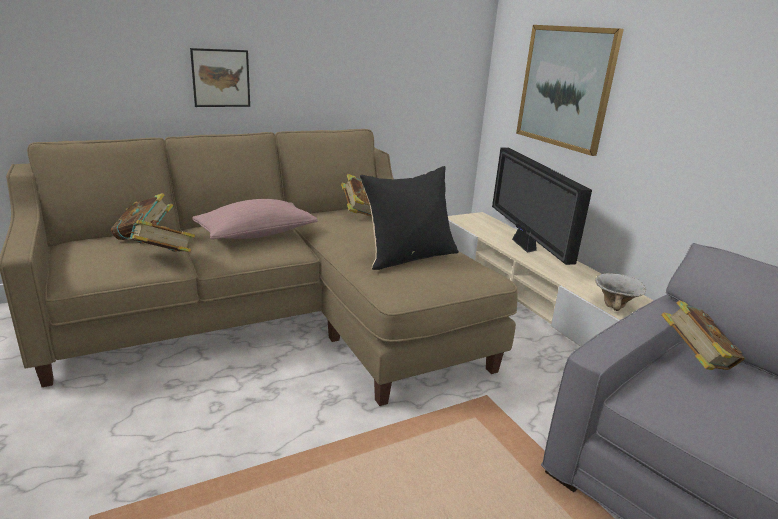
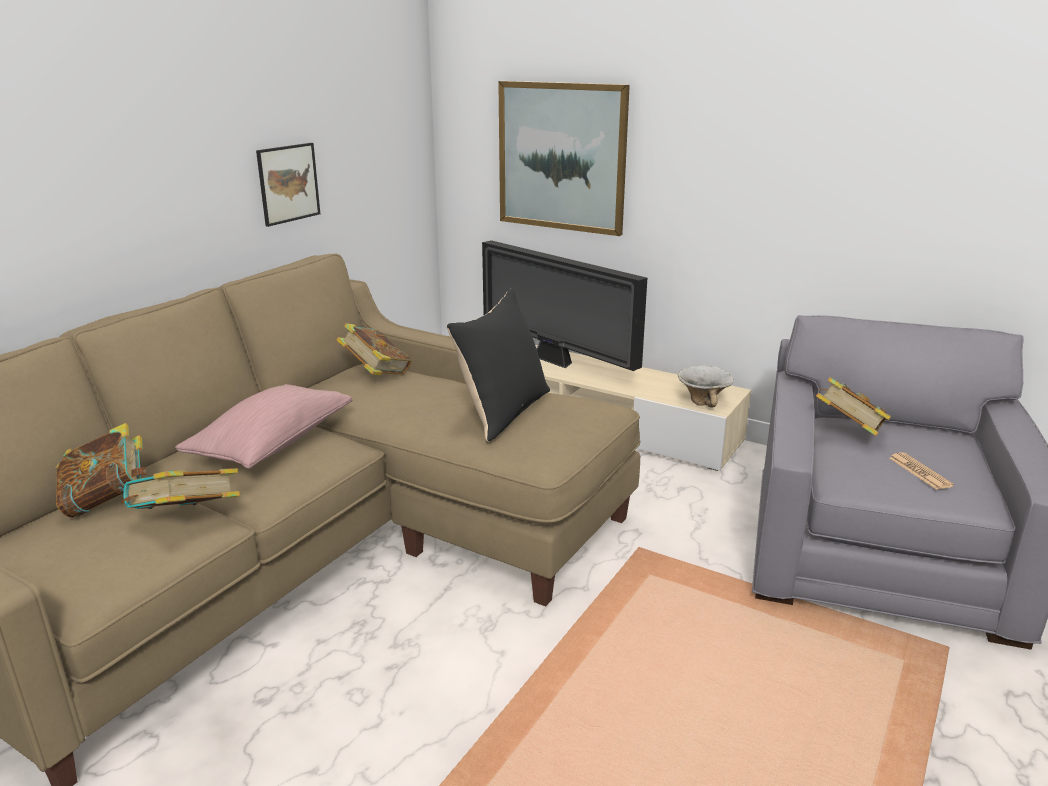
camera: 30 degrees left, 0 degrees up
(221, 78) = (112, 219): picture -> picture (288, 183)
(734, 418) = (919, 472): none -> newspaper

